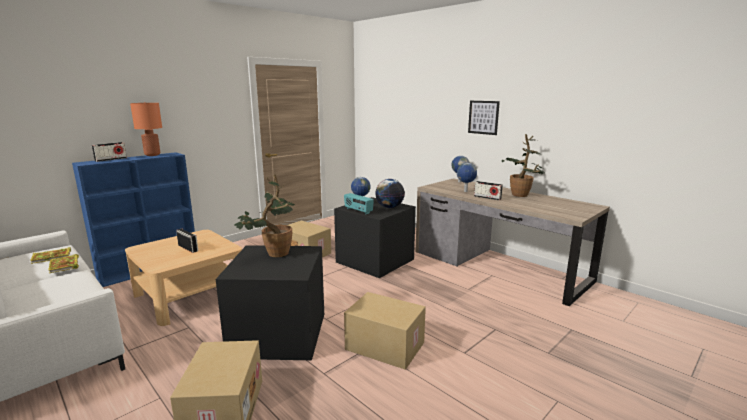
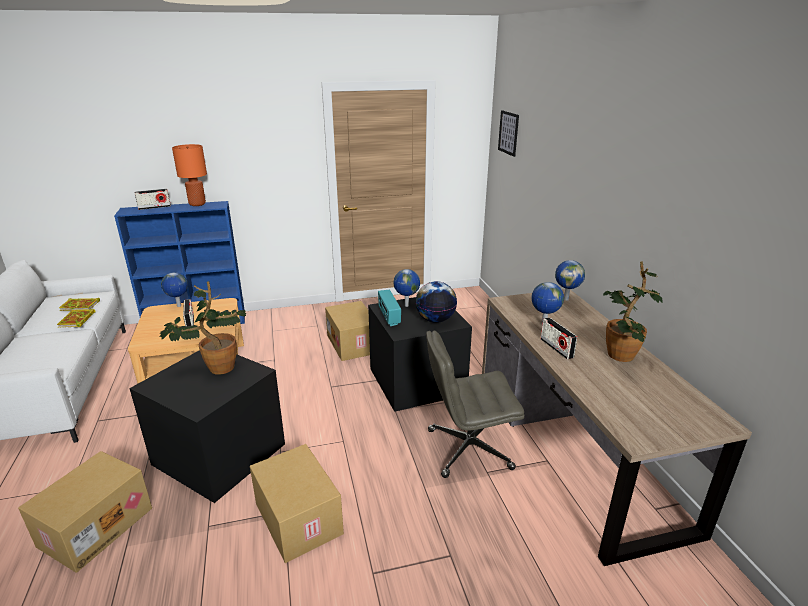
camera: 30 degrees right, 10 degrees up
(160, 242) = (179, 306): none -> globe
(446, 282) = (468, 449): none -> grey office chair
(483, 117) = (613, 208): picture -> picture (508, 133)

